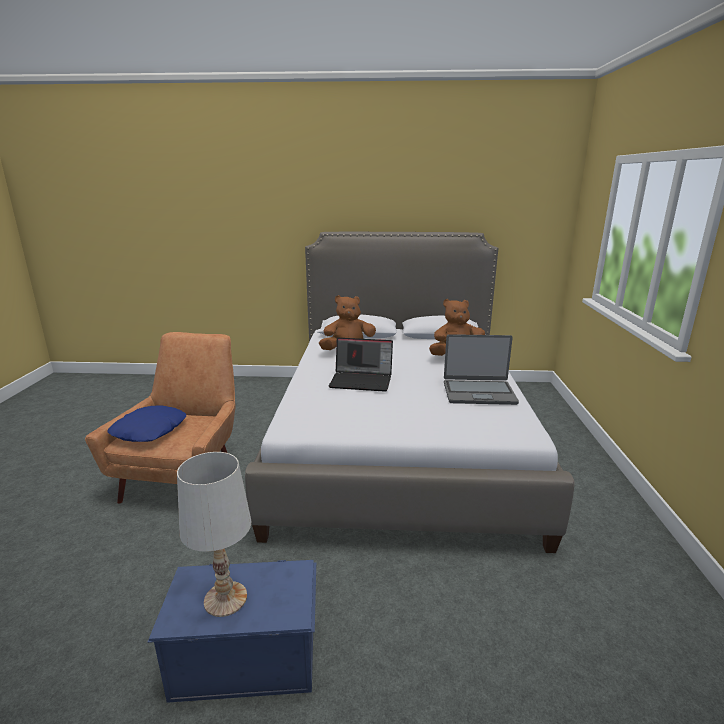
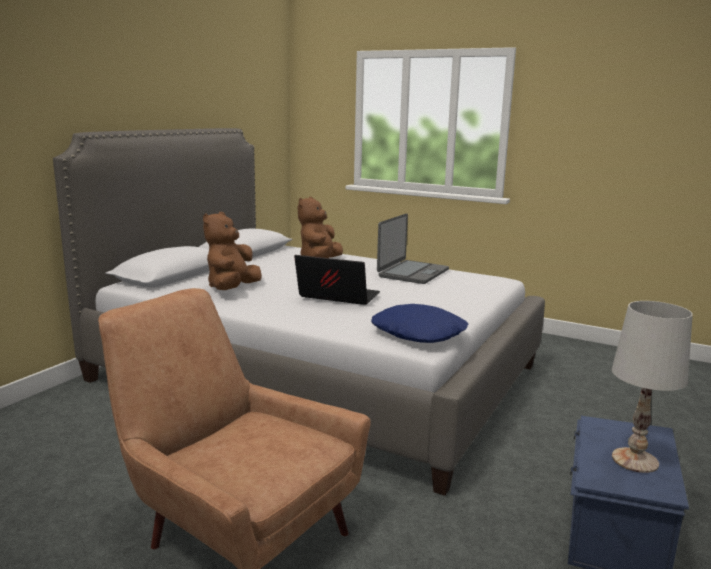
camera: 65 degrees left, 5 degrees down
(150, 430) = (247, 463): blue pillow -> blue pillow (419, 333)
(362, 381) = (336, 297): laptop -> laptop turned 105 degrees counterclockwise

